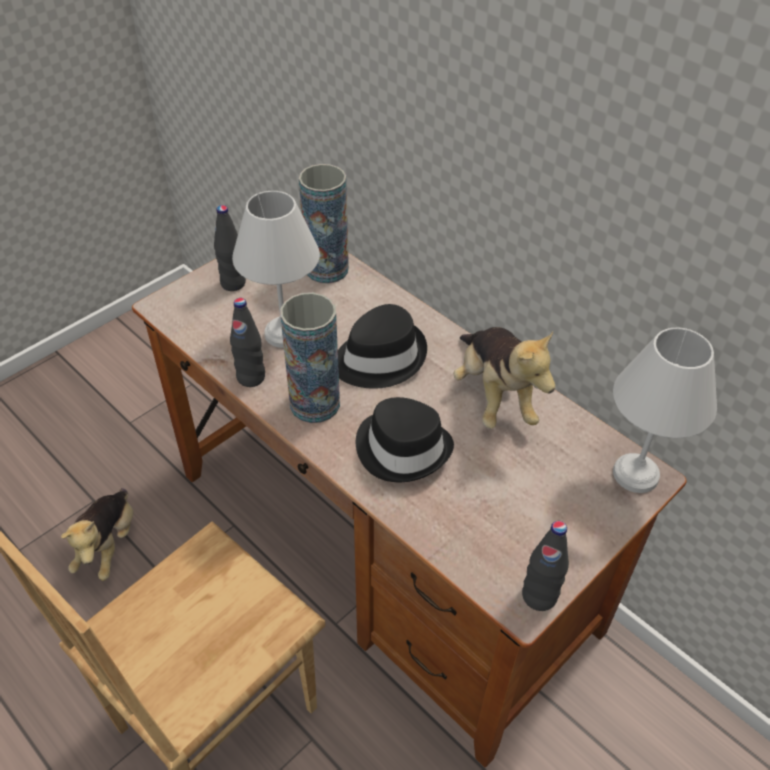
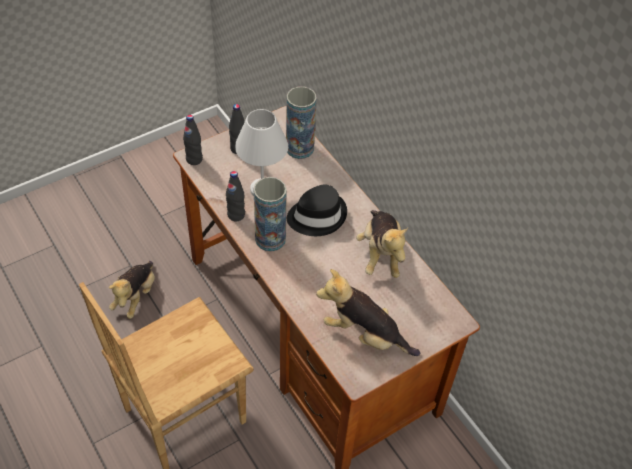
camera: 10 degrees right, 5 degrees up
(403, 448) = (315, 276): black hat -> none
(511, 526) = (364, 334): none -> plush toy
(539, 596) = (368, 376): black bottle -> black bottle (194, 159)
(636, 472) = (450, 317): white table lamp -> none

